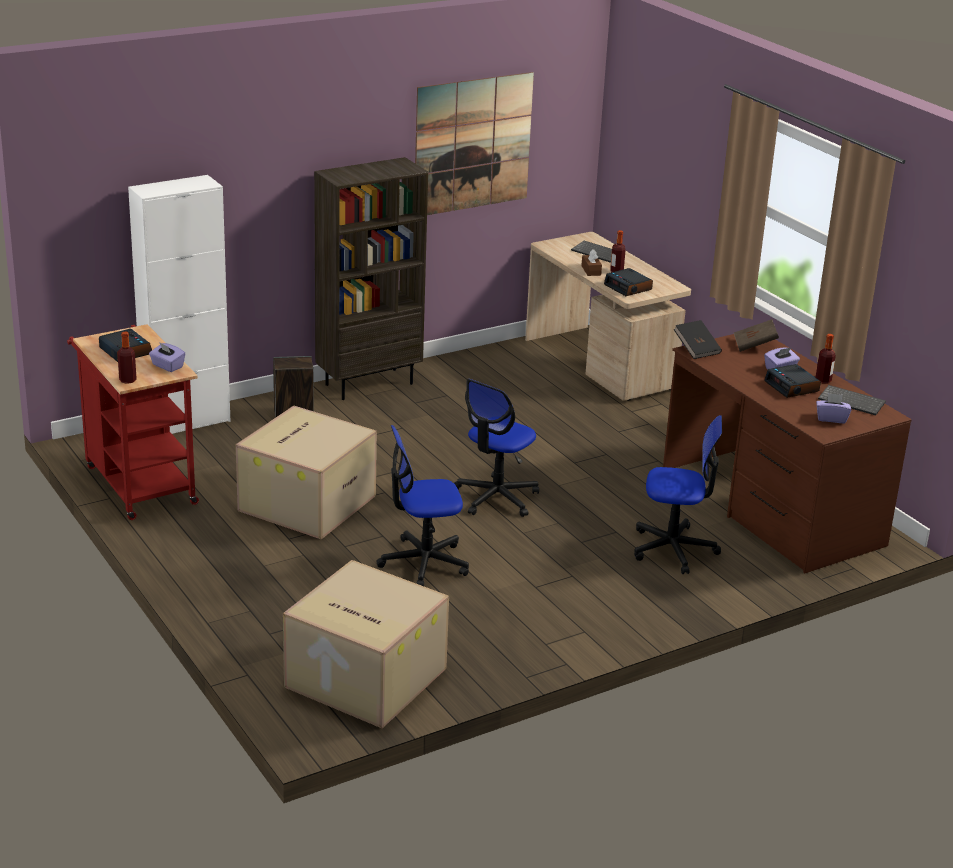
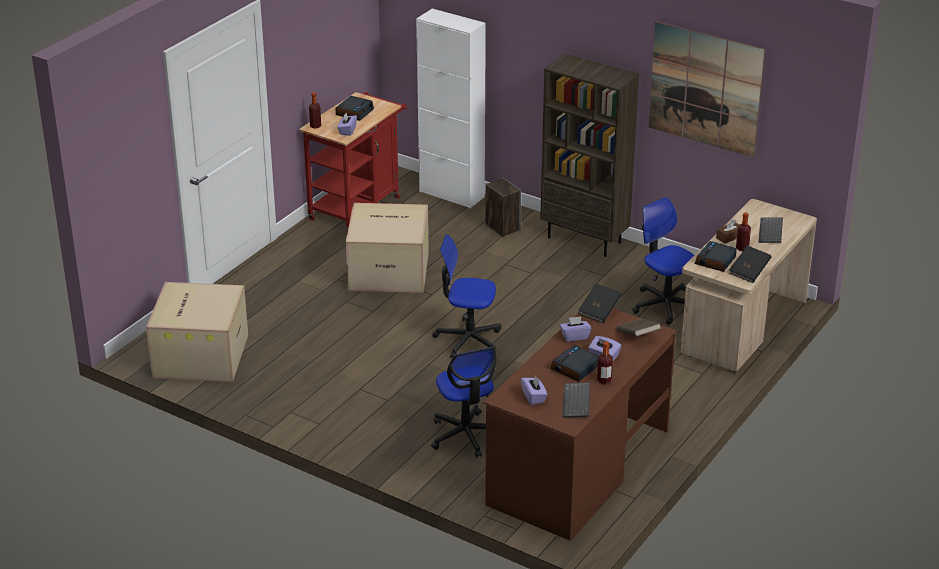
camera: 65 degrees right, 5 degrees up
(423, 562) = (352, 336): office chair -> office chair (665, 305)
(661, 281) = (749, 272): none -> black book
(734, 372) = (575, 336): none -> purple tissue box

